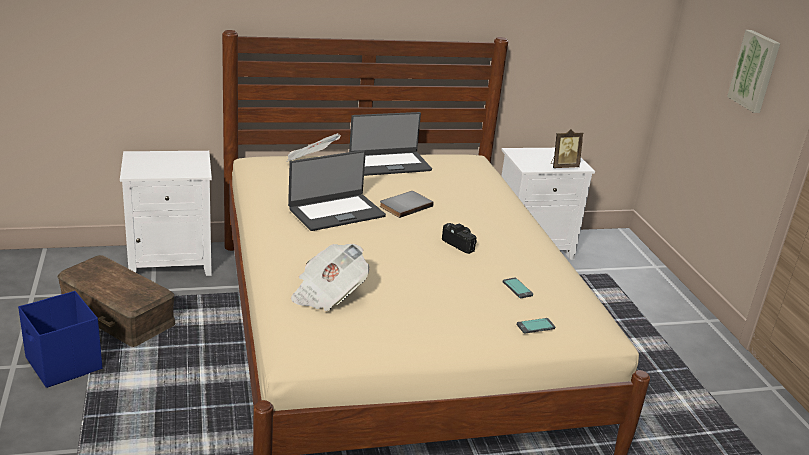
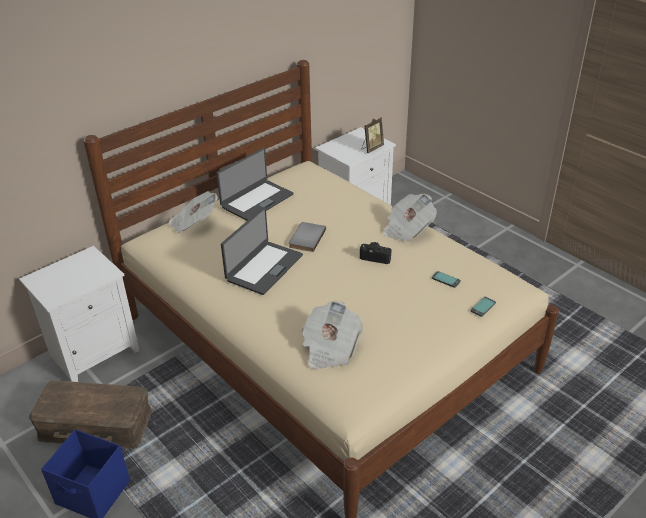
camera: 25 degrees left, 10 degrees up
(522, 235) = (407, 229): none -> newspaper
(755, 71) = (506, 37): picture -> none

